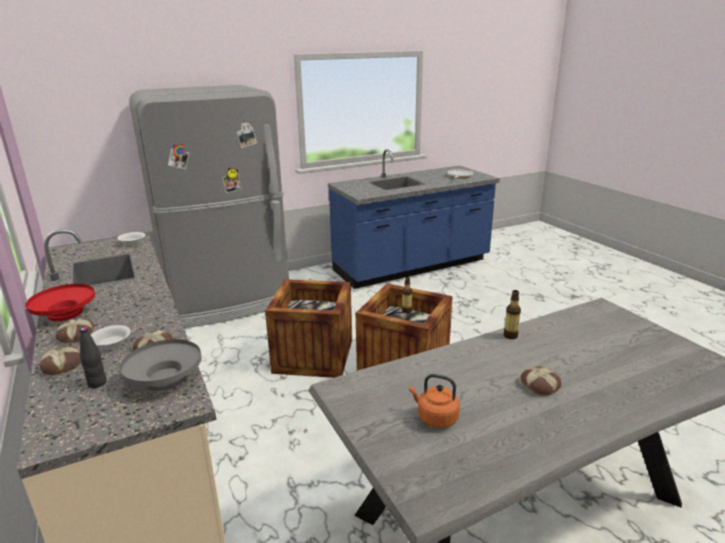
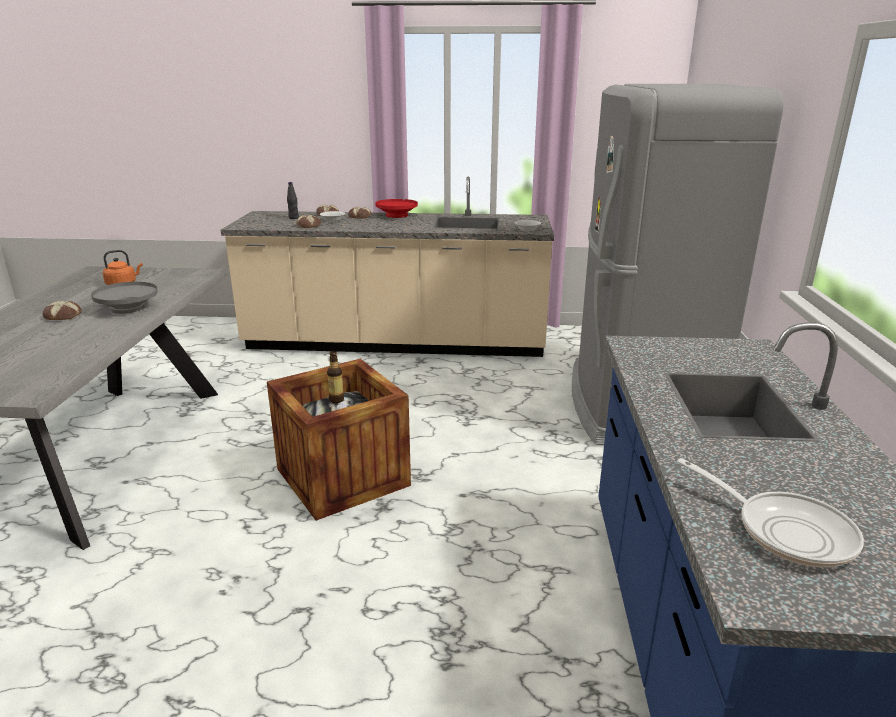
camera: 120 degrees right, 0 degrees up
(165, 379) = (270, 225): grey bowl -> grey bowl (128, 308)
(313, 356) = (436, 428): crate -> none
(510, 336) = (119, 330): bottle -> none

